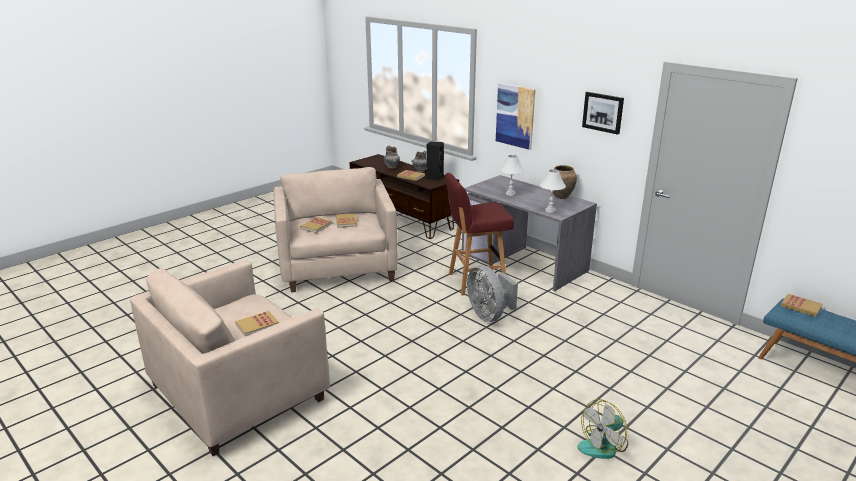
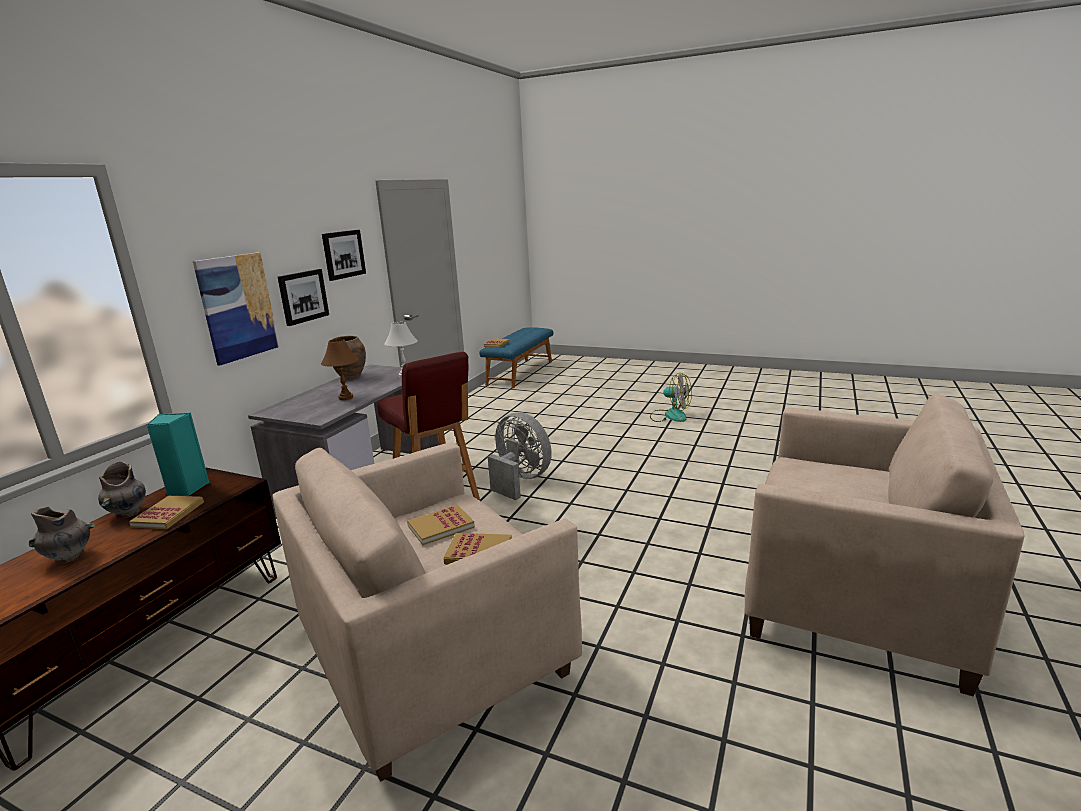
camera: 110 degrees left, 5 degrees down
(257, 325) = (830, 481): book -> none
(434, 177) = (186, 489): black speaker -> turquoise speaker
(489, 315) = (520, 480): grey fan -> grey fan turned 90 degrees counterclockwise
(510, 194) = (345, 398): white table lamp -> brown table lamp
(558, 128) = (303, 296): none -> picture

